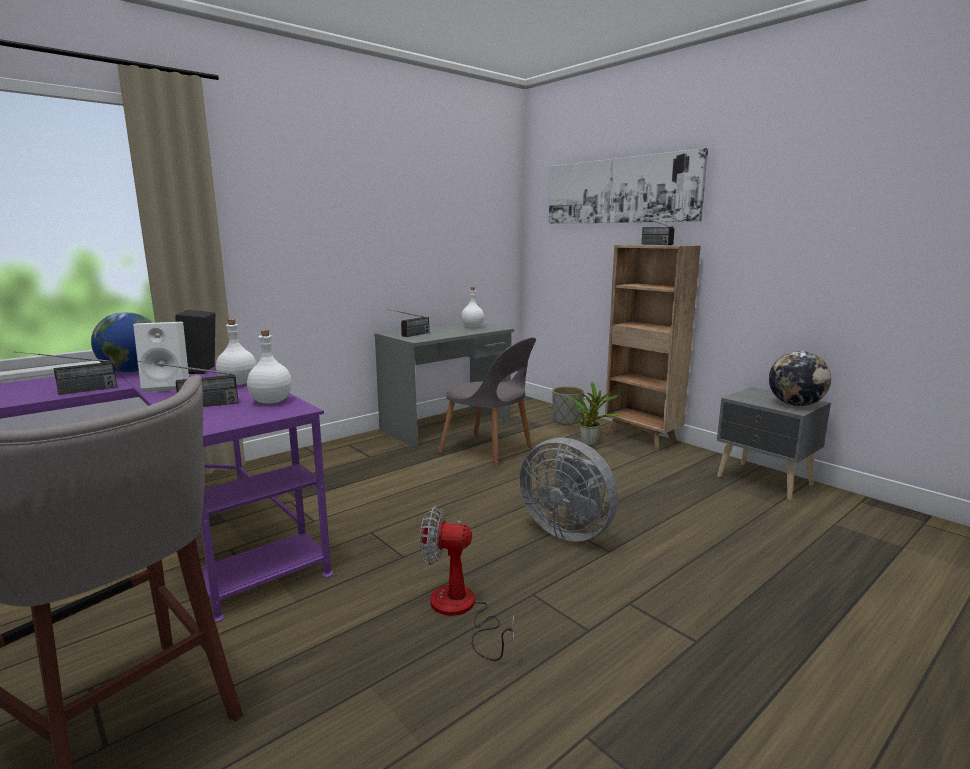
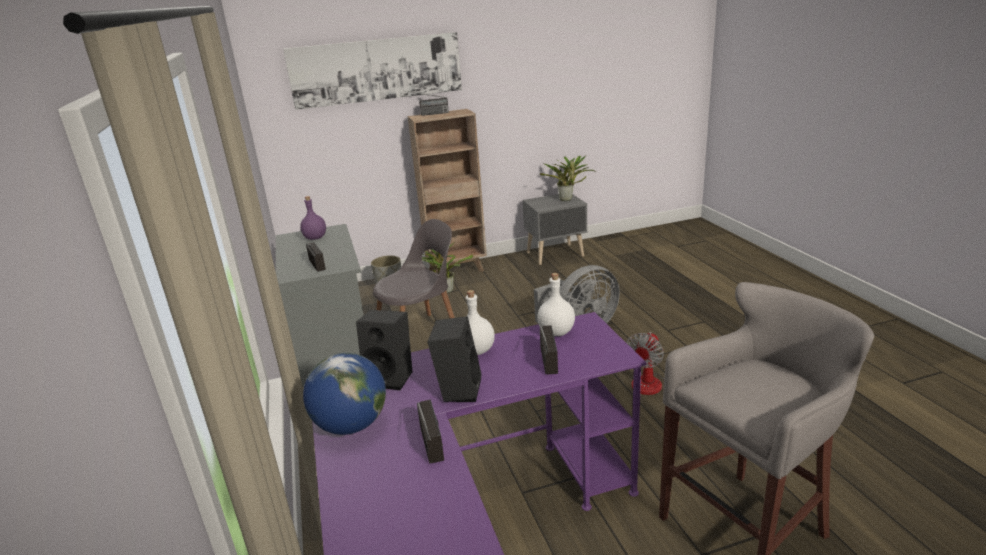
camera: 65 degrees left, 10 degrees up
(168, 386) = (458, 389): white speaker -> black speaker
(472, 327) = (315, 238): white bottle -> purple bottle
(795, 405) = (567, 199): globe -> potted plant

